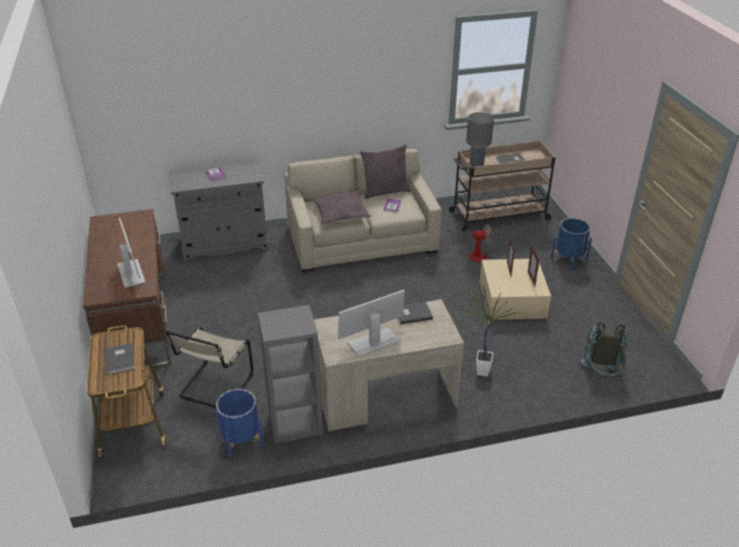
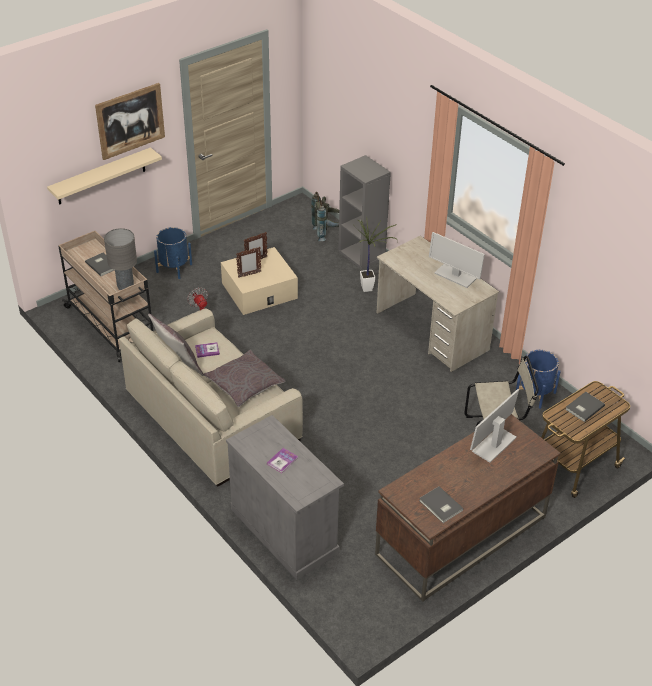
camera: 115 degrees left, 5 degrees up
(295, 424) = (497, 370): grey bookcase -> grey bookcase (362, 254)
(412, 313) = (406, 266): grey book -> grey book (440, 506)
(590, 130) = (101, 176): none -> beige shelf
(617, 101) = (130, 121): none -> picture

